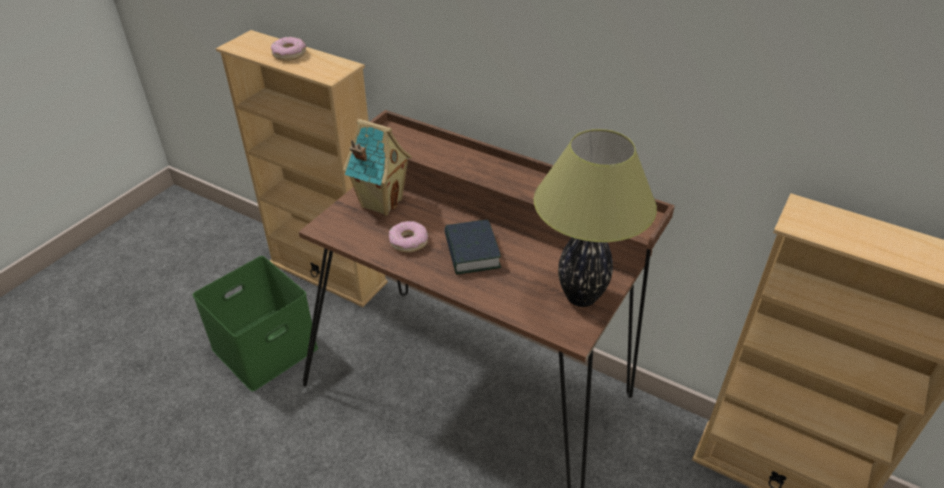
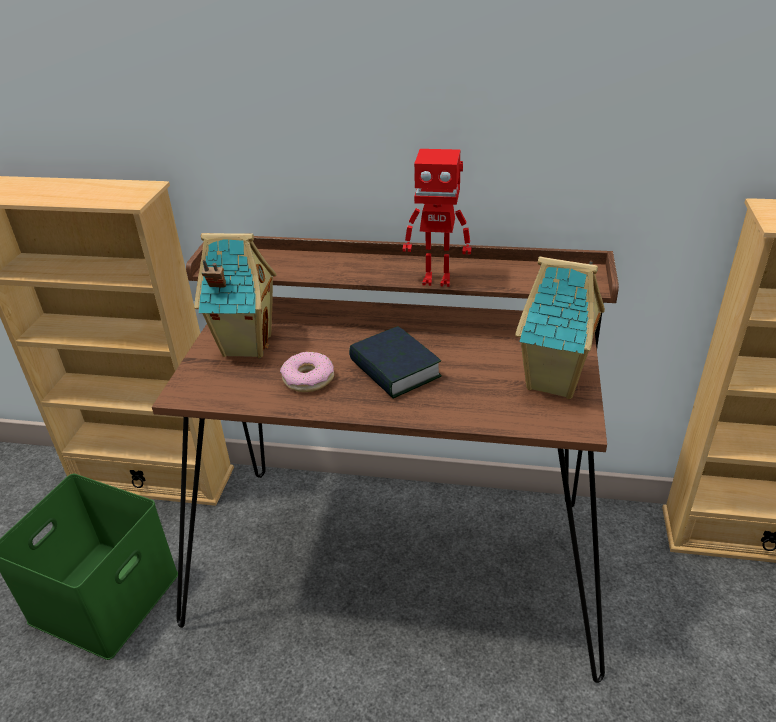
camera: 20 degrees left, 5 degrees down
(289, 54) = (59, 189): donut -> none
(526, 192) = (437, 279): none -> toy robot
(581, 298) = (555, 382): table lamp -> toy house

